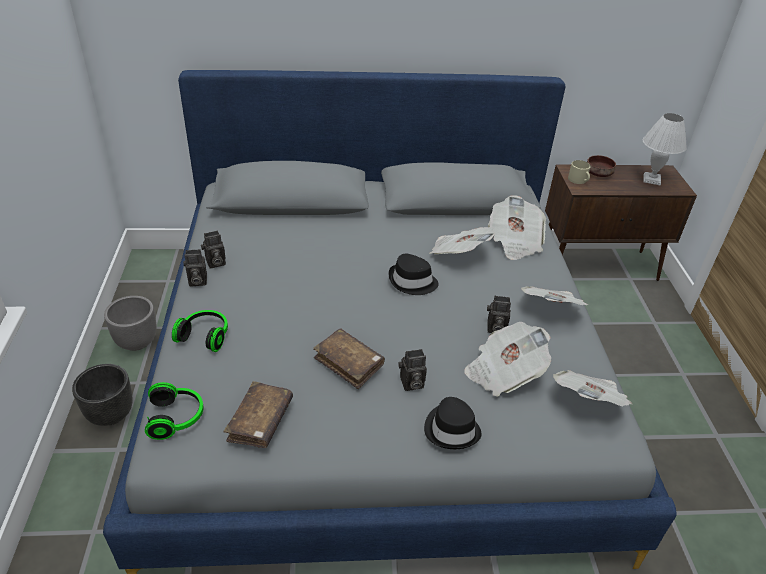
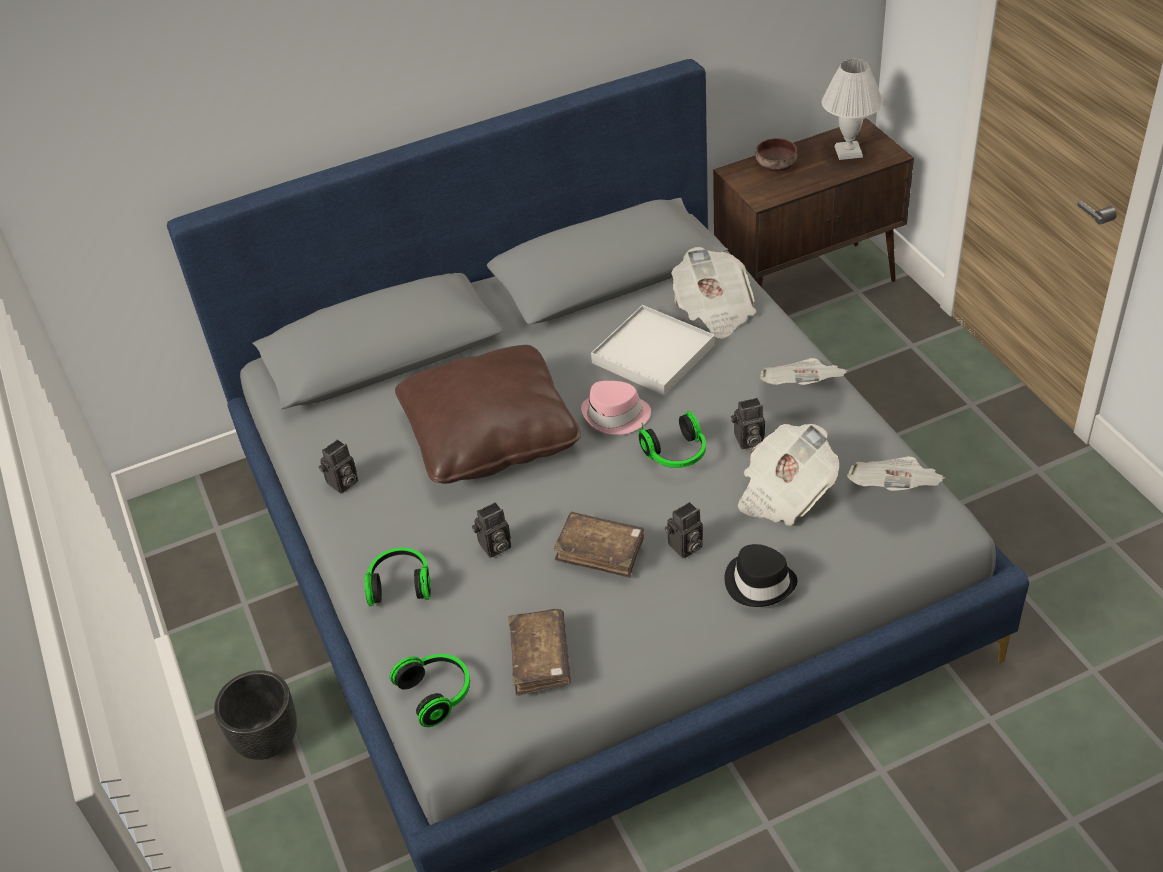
camera: 15 degrees left, 5 degrees up
(137, 341) = (234, 631): grey planter -> none
(196, 281) = (336, 518): camera -> camera (494, 547)
(324, 266) = (490, 435): none -> brown pillow
(412, 282) = (616, 416): black hat -> pink hat
(439, 320) = (676, 455): none -> headphones
(459, 254) = (653, 354): newspaper -> white tray
(579, 180) = (755, 186): beige mug -> none

